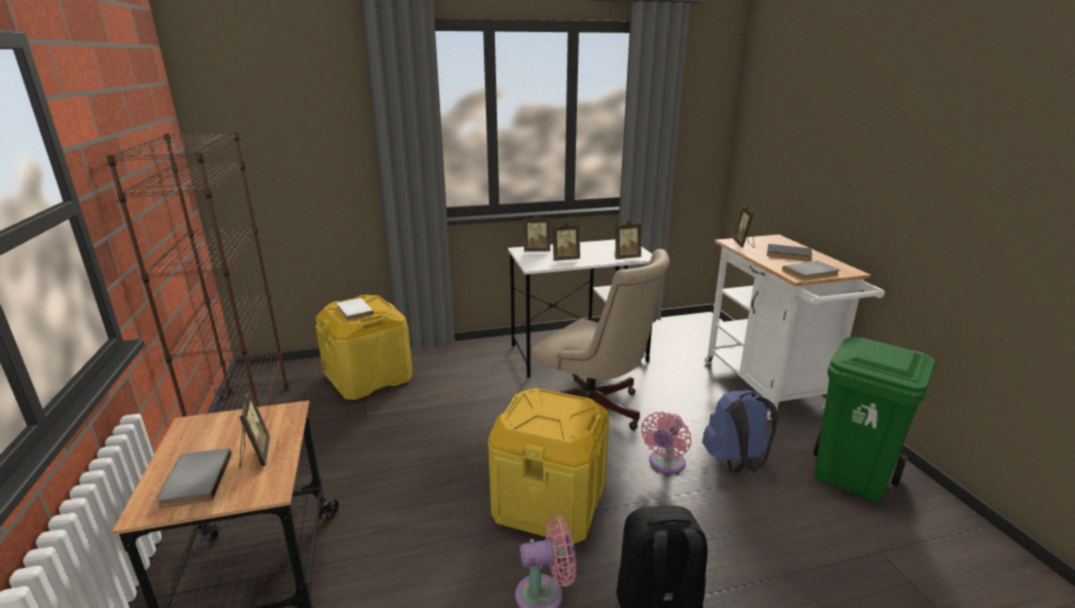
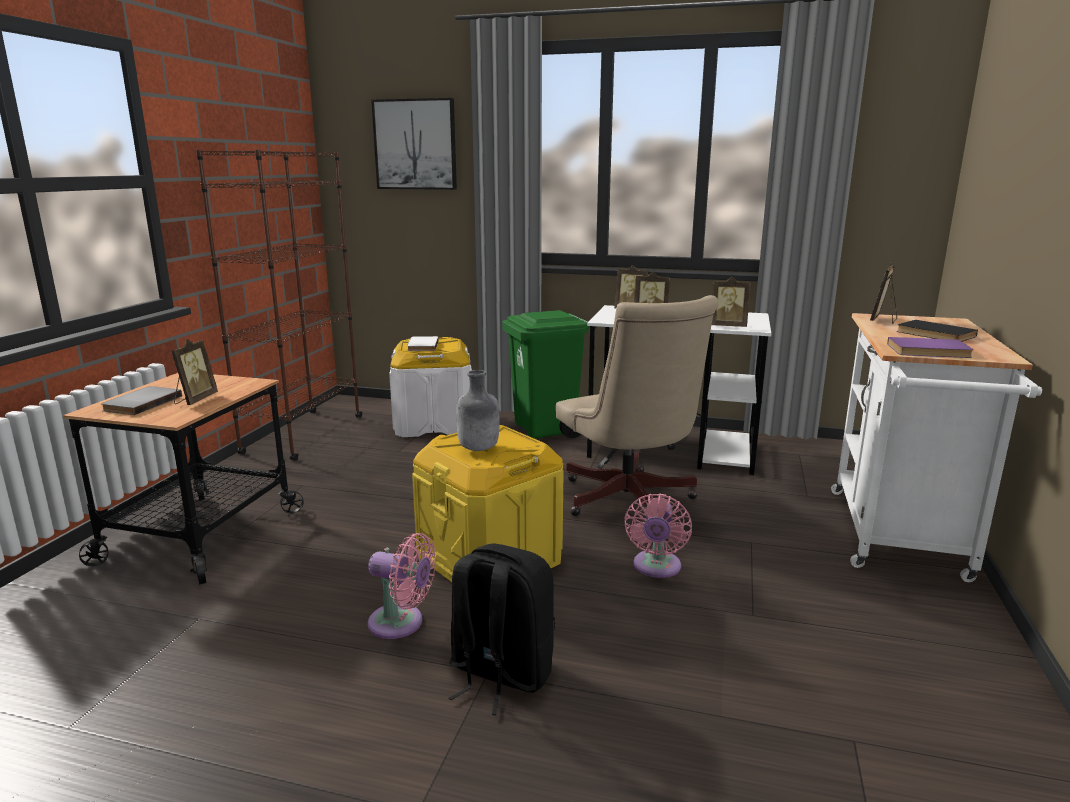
camera: 30 degrees right, 5 degrees down
(303, 115) = (415, 144): none -> picture
(368, 377) = (434, 424): yellow storage box -> white storage box
(550, 420) = (478, 448): none -> grey bottle
(665, 464) = (656, 568): pink fan -> pink fan turned 45 degrees counterclockwise
(735, 463) = (750, 593): blue backpack -> none
(811, 273) = (929, 351): grey book -> purple book
(852, 477) = (913, 658): green trash can -> green trash can (546, 429)

